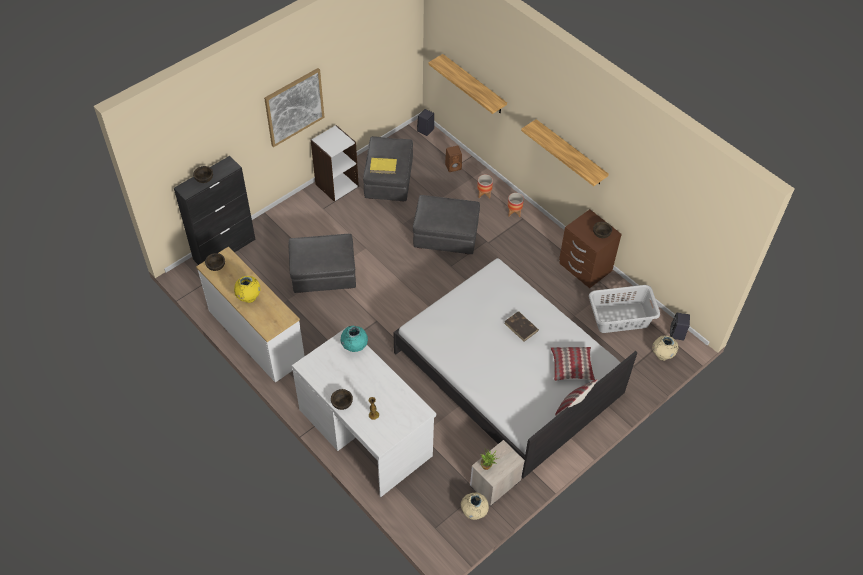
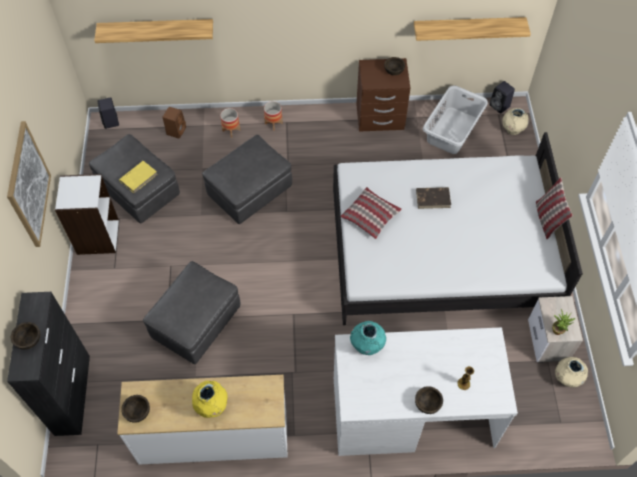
camera: 50 degrees left, 5 degrees up
(570, 153) = (318, 18): shelf -> shelf (468, 27)
(572, 367) = (506, 192): pillow -> pillow (370, 216)

